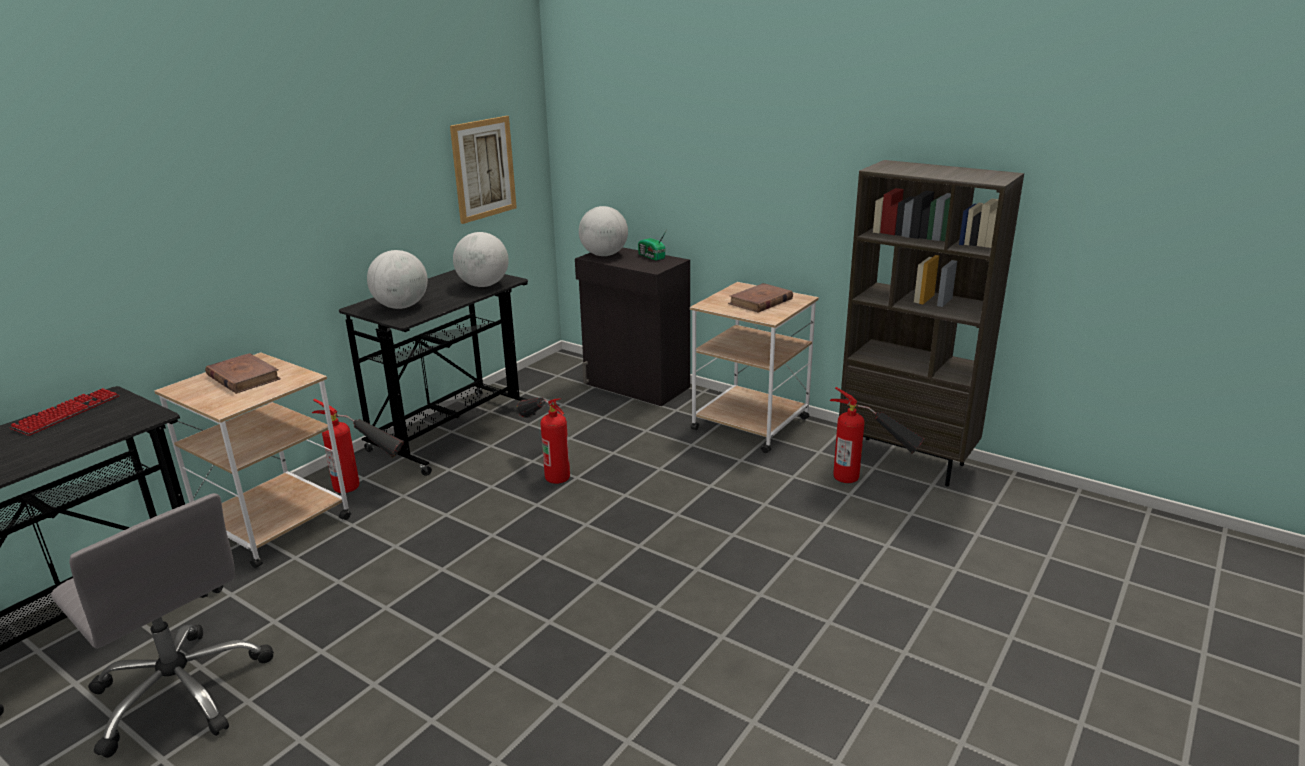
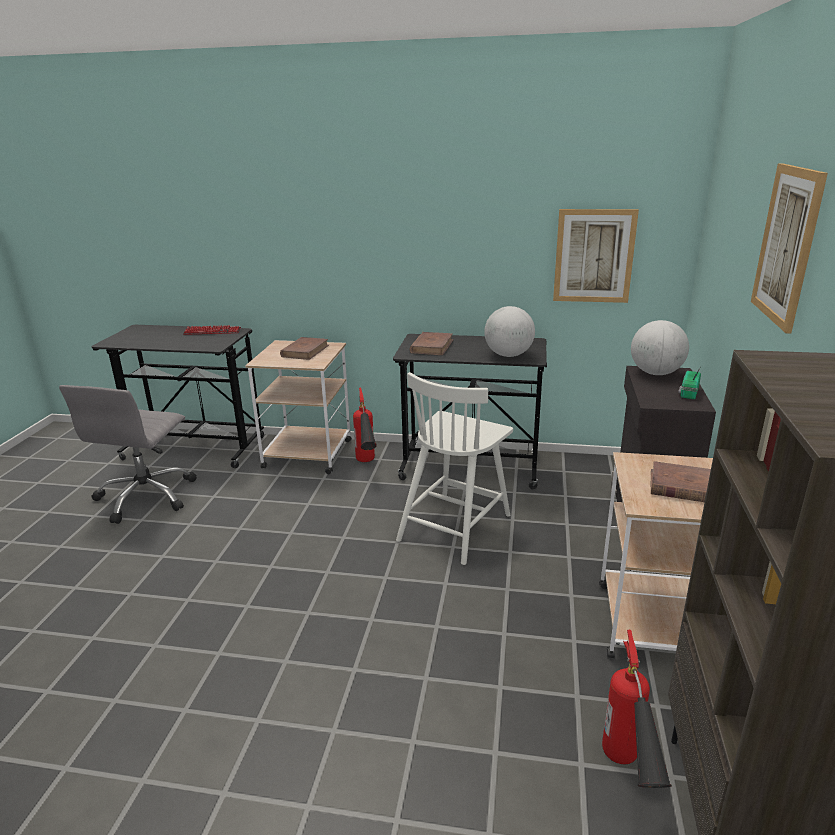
camera: 65 degrees right, 0 degrees up
(401, 307) = (432, 346): globe -> brown book
(546, 467) = (455, 526): fire extinguisher -> white chair
(745, 115) = (787, 245): none -> picture

